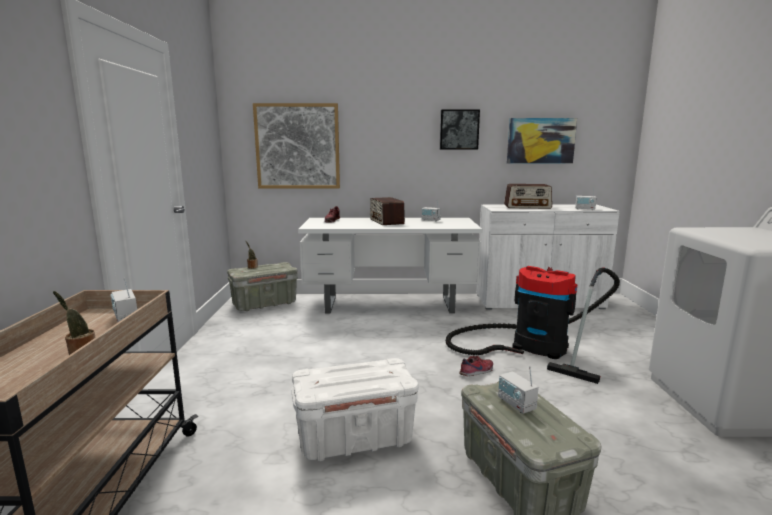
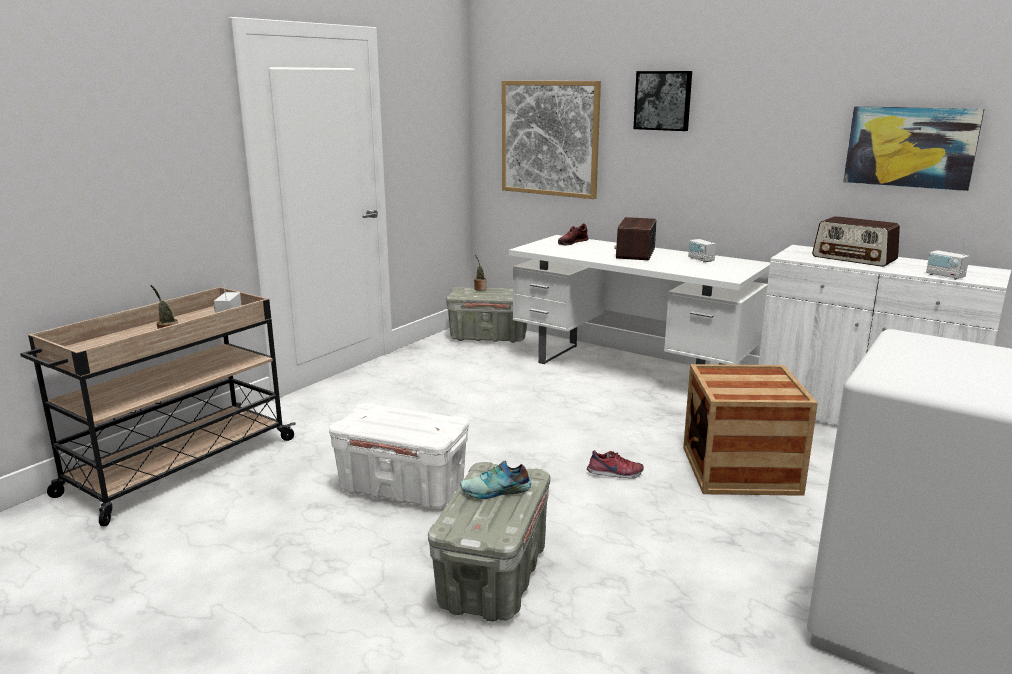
camera: 35 degrees right, 5 degrees up
(459, 129) = (768, 123): picture -> picture (663, 100)
(516, 404) = (496, 491): radio -> shoe
(533, 346) = (740, 470): vacuum cleaner -> crate

